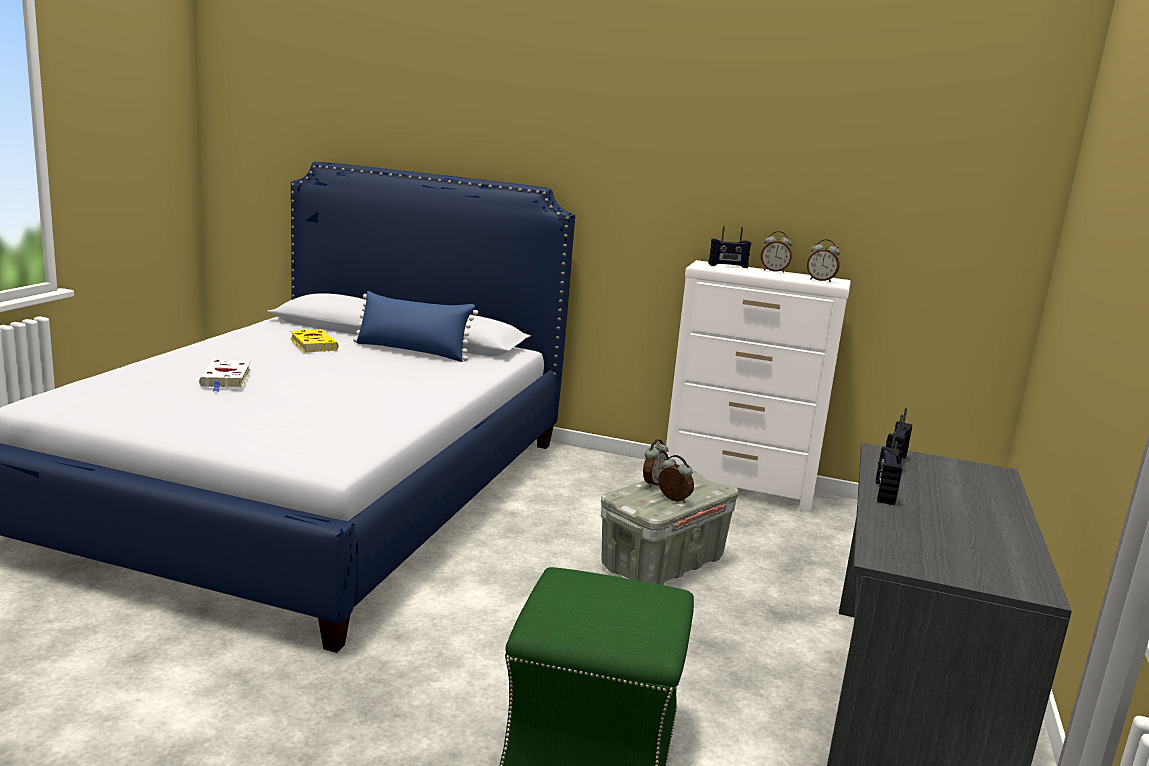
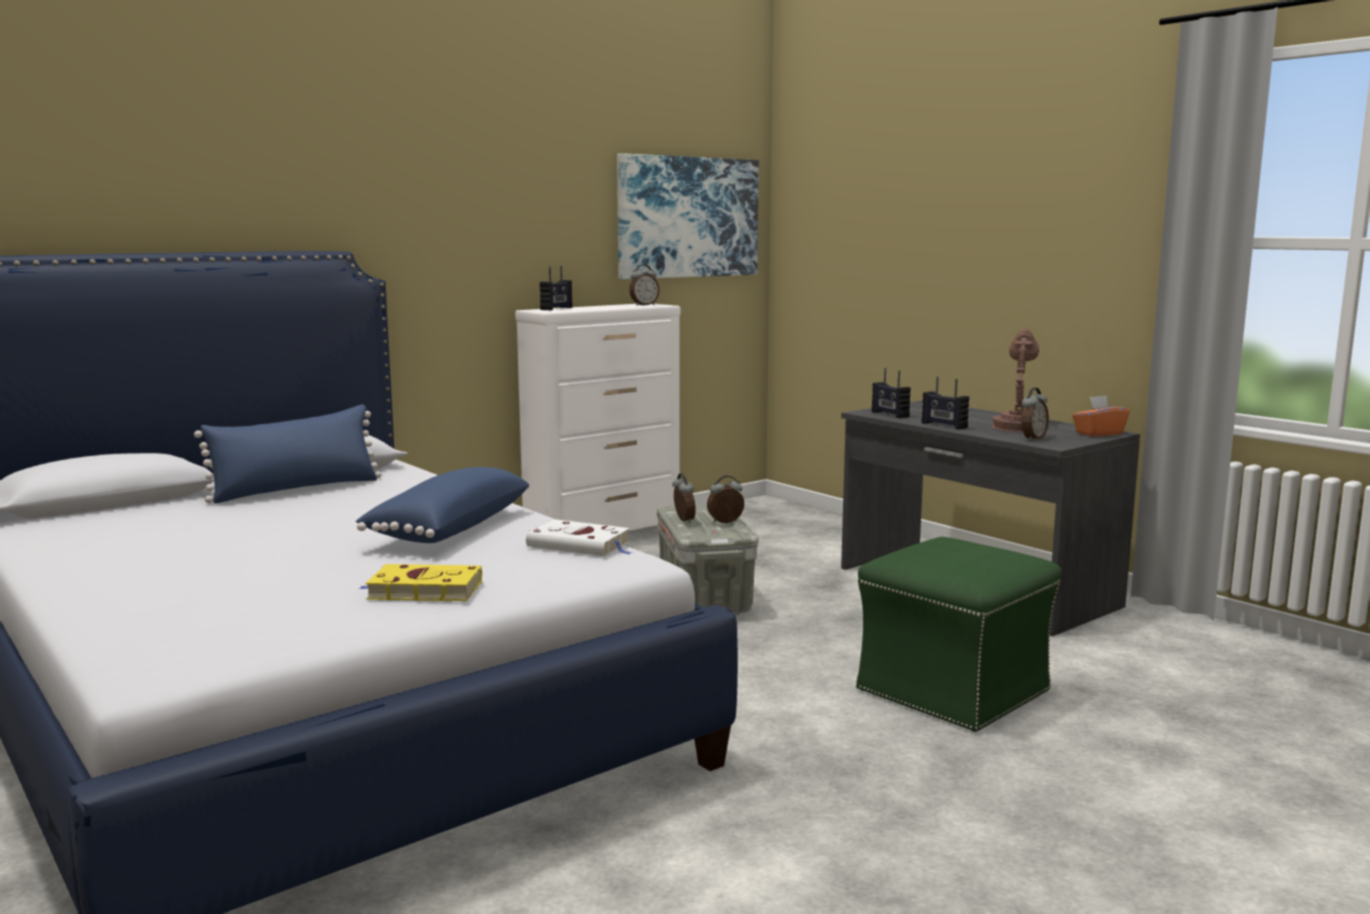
camera: 55 degrees left, 5 degrees down
(226, 379) = (258, 567): white book -> white book (581, 545)
(312, 344) = (173, 520): yellow book -> yellow book (422, 590)
(361, 401) = (447, 529): none -> blue pillow
(773, 271) = (592, 306): alarm clock -> alarm clock (1032, 438)
(928, 198) = (688, 217): none -> picture
(956, 531) = (1018, 427): none -> brown table lamp
(1009, 581) = (1098, 433): none -> orange tissue box

